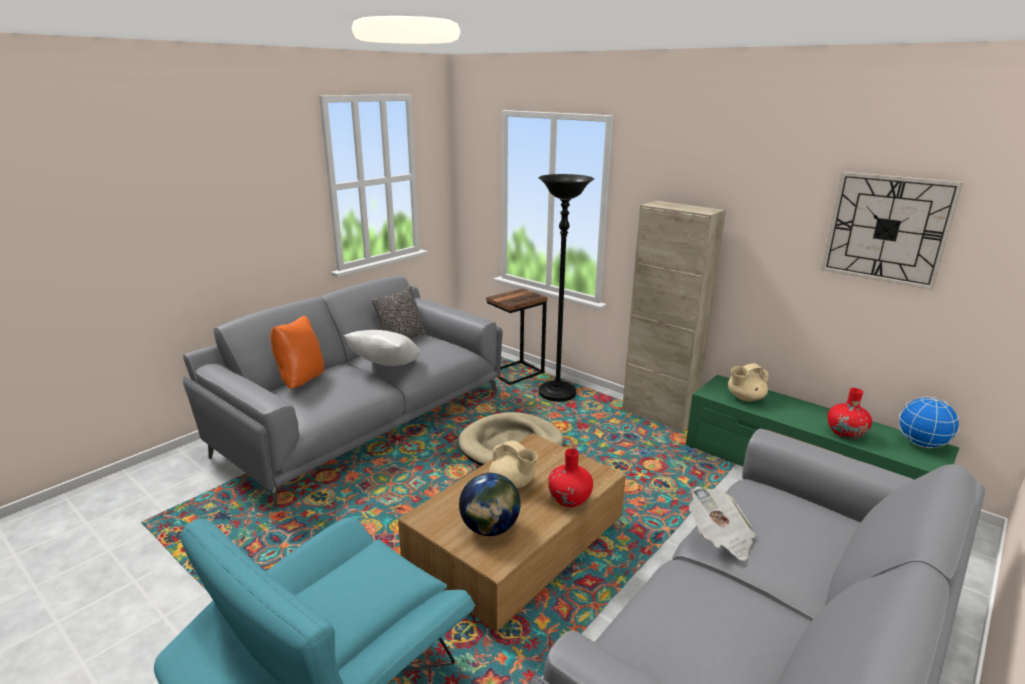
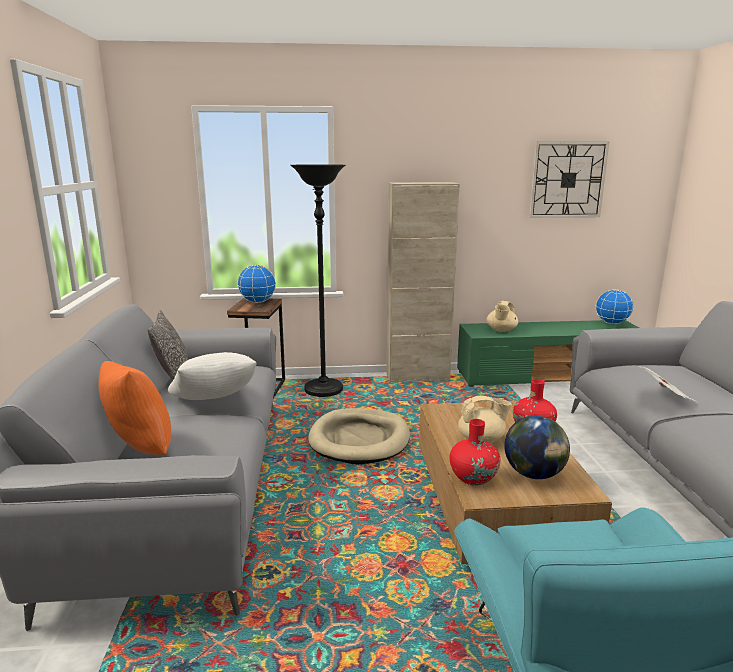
camera: 45 degrees left, 5 degrees down
(522, 295) = (257, 302): none -> globe
(845, 433) = (579, 330): red vase -> red vase (473, 478)

